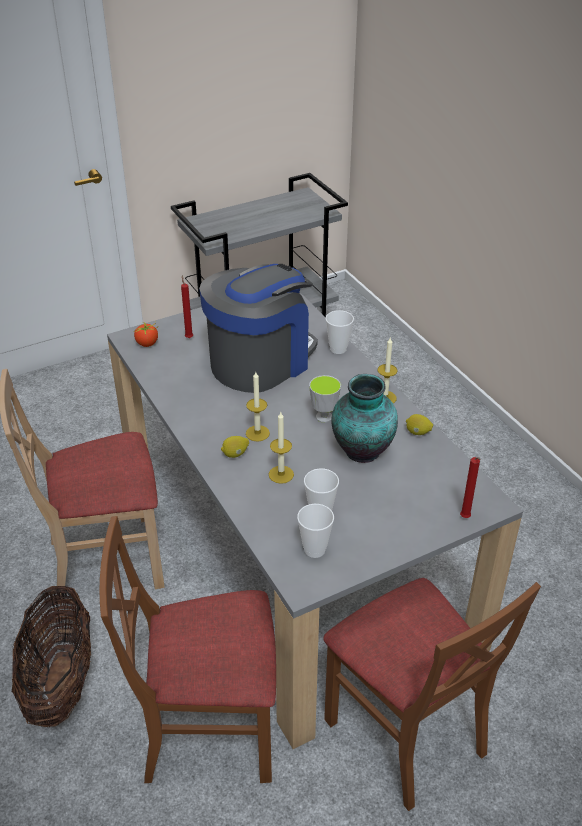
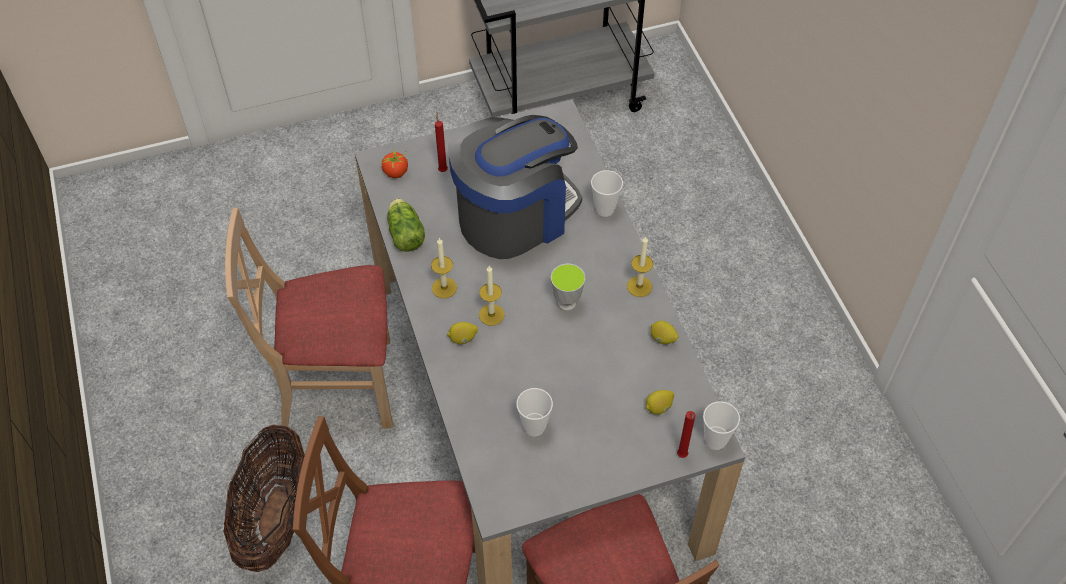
camera: 10 degrees right, 15 degrees up
(164, 383) = (405, 232): none -> lettuce
(281, 474) = (505, 372): candle -> candle (444, 288)
(314, 550) = (519, 470): cup -> cup (715, 440)
(362, 452) = (596, 356): vase -> none
(431, 483) = (658, 407): none -> lemon

